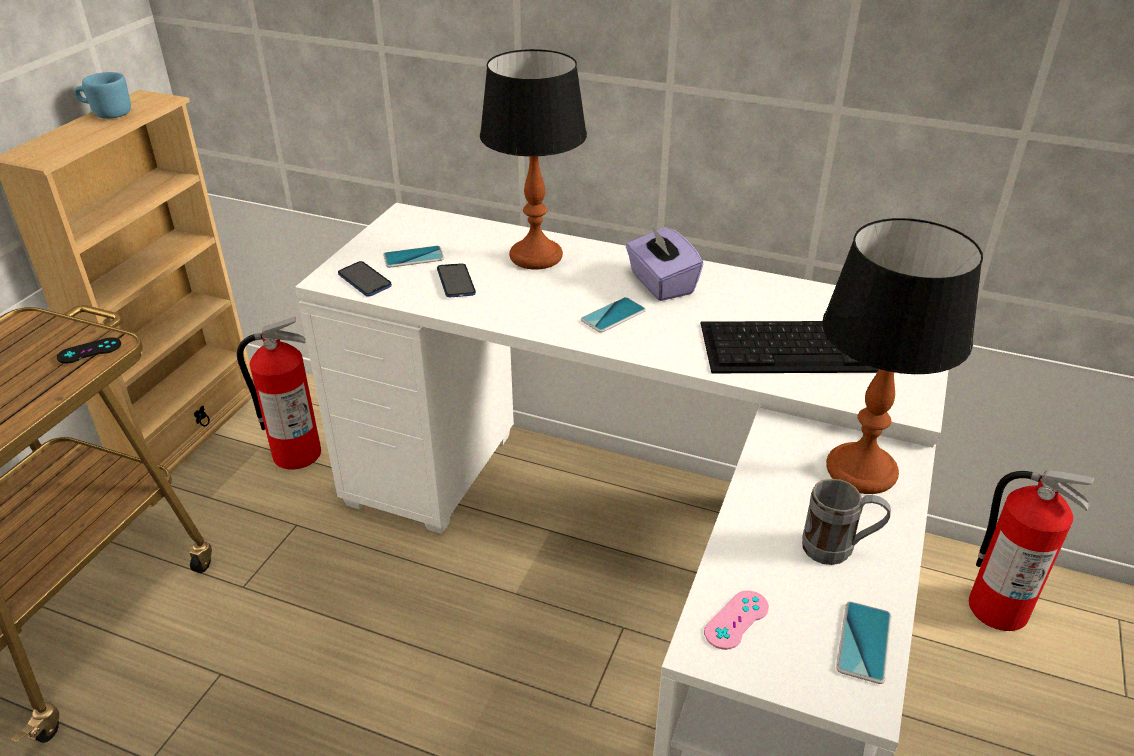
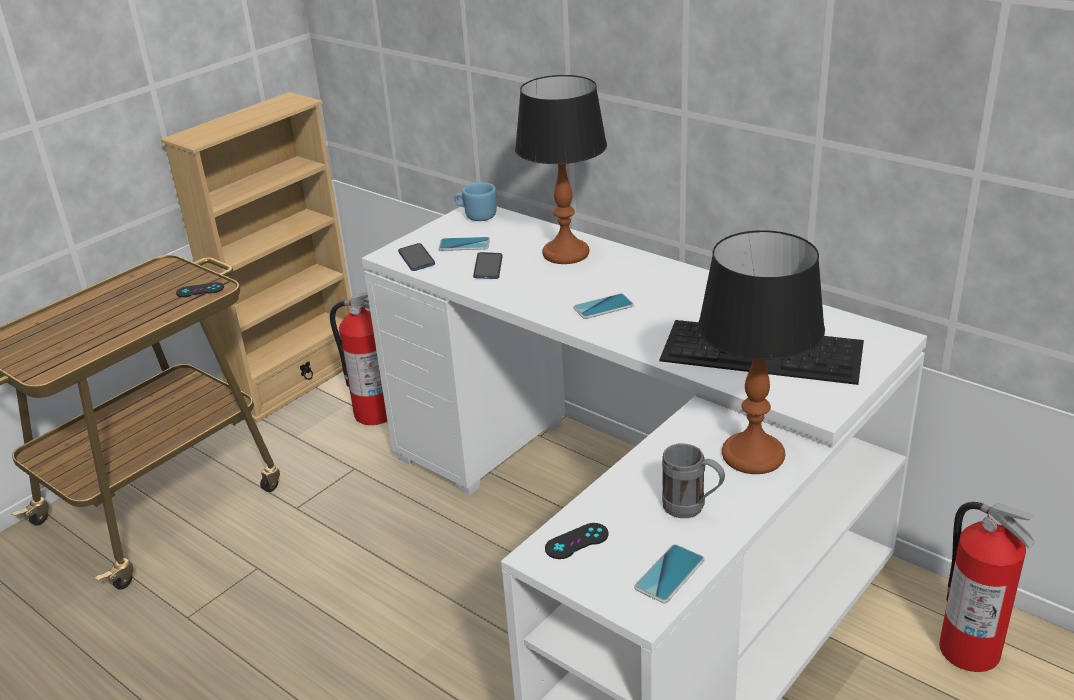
camera: 20 degrees right, 5 degrees down
(107, 114) = (256, 110): blue mug -> blue mug (476, 216)
(660, 284) = (660, 286): purple tissue box -> none
(736, 620) = (577, 541): pink game controller -> black game controller

